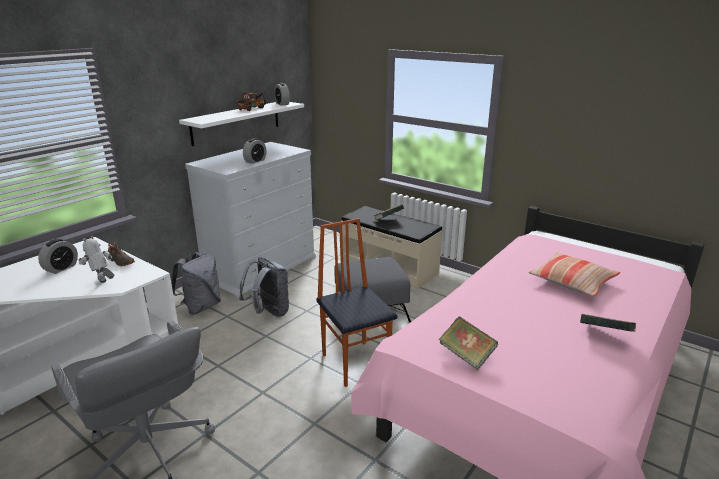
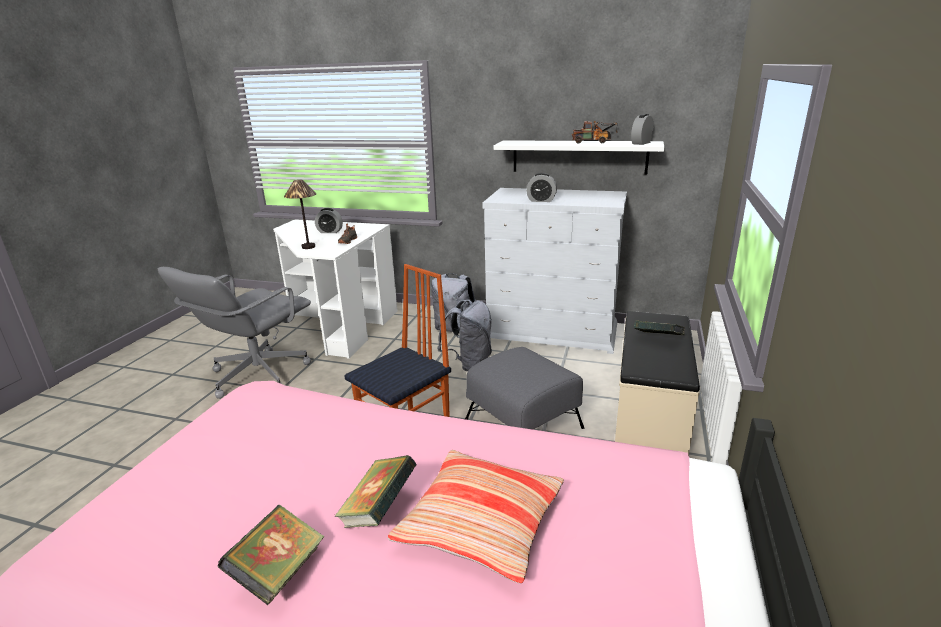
camera: 70 degrees right, 0 degrees up
(103, 284) = (308, 247): toy robot -> table lamp
(466, 355) = (223, 433): book -> book (379, 510)

